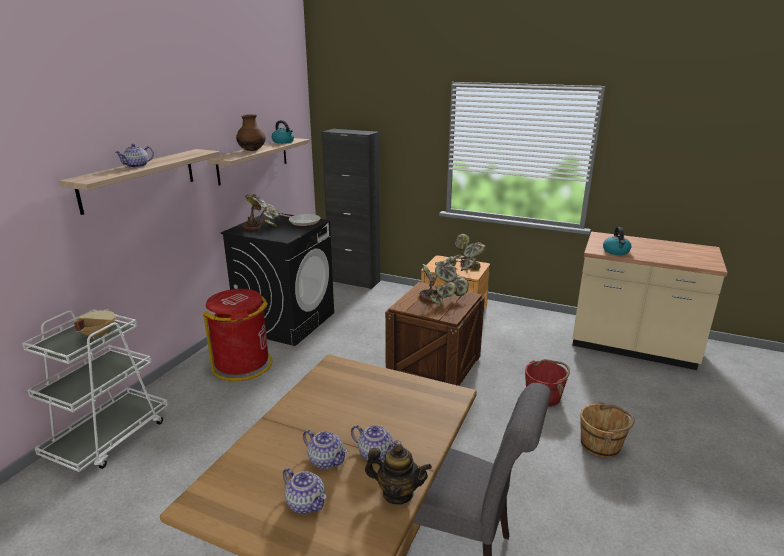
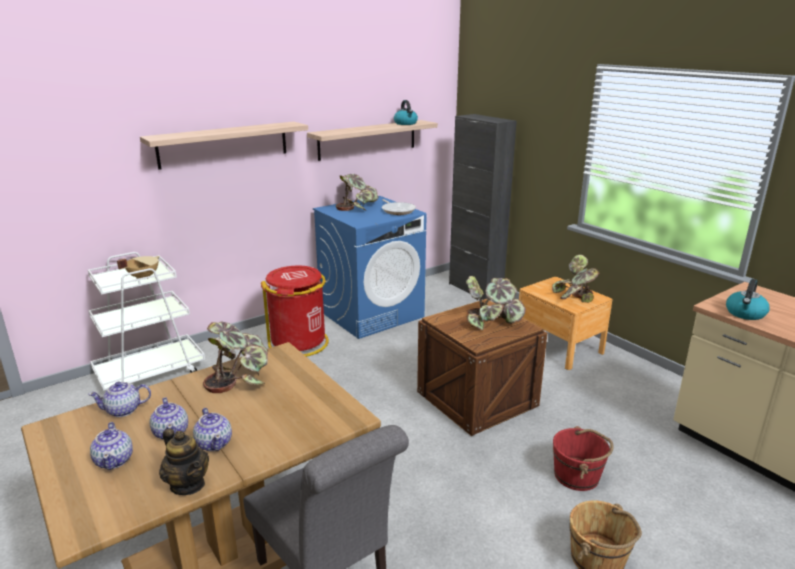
camera: 30 degrees right, 0 degrees up
(137, 166) = (215, 131): teapot -> teapot (124, 410)
(252, 150) = (359, 129): brown vase -> none
(286, 322) = (372, 314): black washing machine -> blue washing machine
(324, 394) = (239, 376): none -> potted plant

